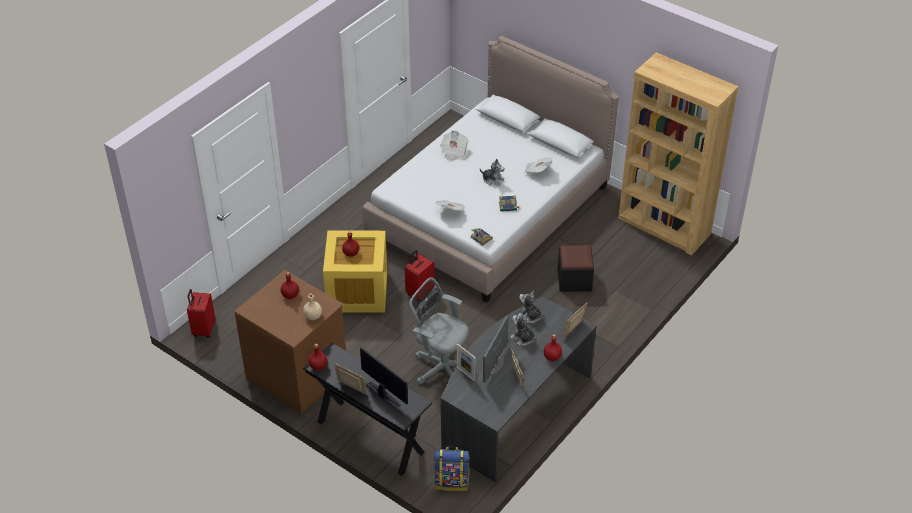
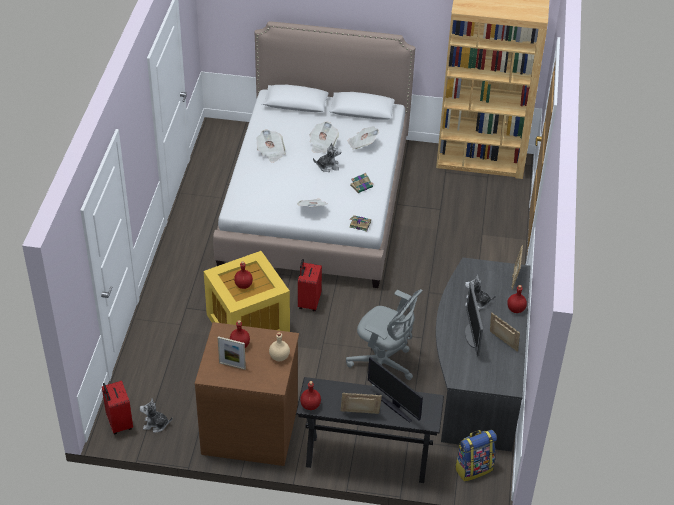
camera: 30 degrees left, 0 degrees up
(383, 395) = (394, 407): monitor -> monitor turned 150 degrees counterclockwise
(441, 368) = (383, 365): grey office chair -> grey office chair turned 150 degrees counterclockwise
(465, 374) = (452, 356): picture frame -> picture frame (232, 365)
(502, 160) = (322, 144): none -> newspaper
(530, 316) = (467, 279): plush toy -> plush toy (155, 424)
(574, 280) = (440, 238): black ottoman -> none

